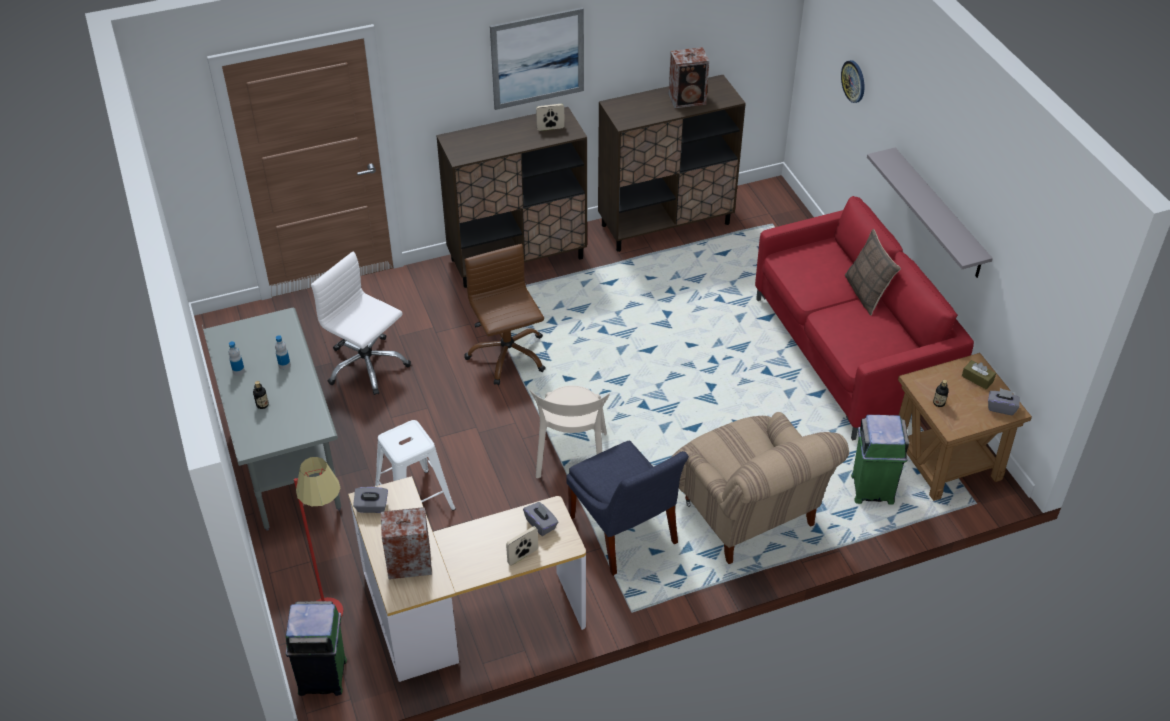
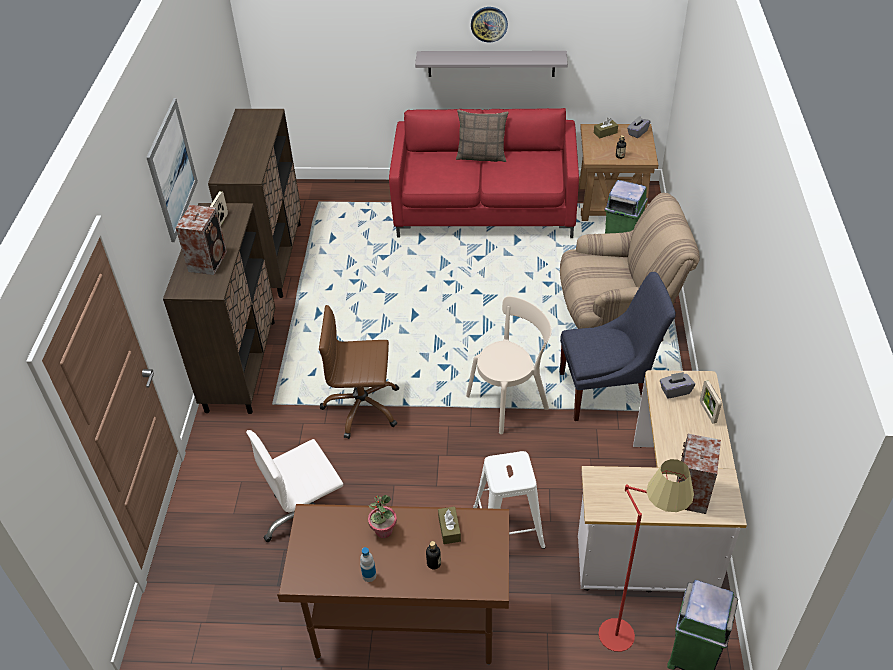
camera: 65 degrees left, 0 degrees up
(284, 365) = (383, 531): bottle -> potted plant
(286, 463) = (406, 624): grey desk -> brown desk
(300, 404) = (449, 529): none -> brown tissue box
(372, 507) = (610, 505): grey tissue box -> none
(571, 458) = (510, 400): beige chair -> beige chair turned 60 degrees counterclockwise
(688, 99) = (252, 135): speaker -> speaker (208, 260)
(854, 81) = (339, 36): wall clock -> wall clock (489, 24)

